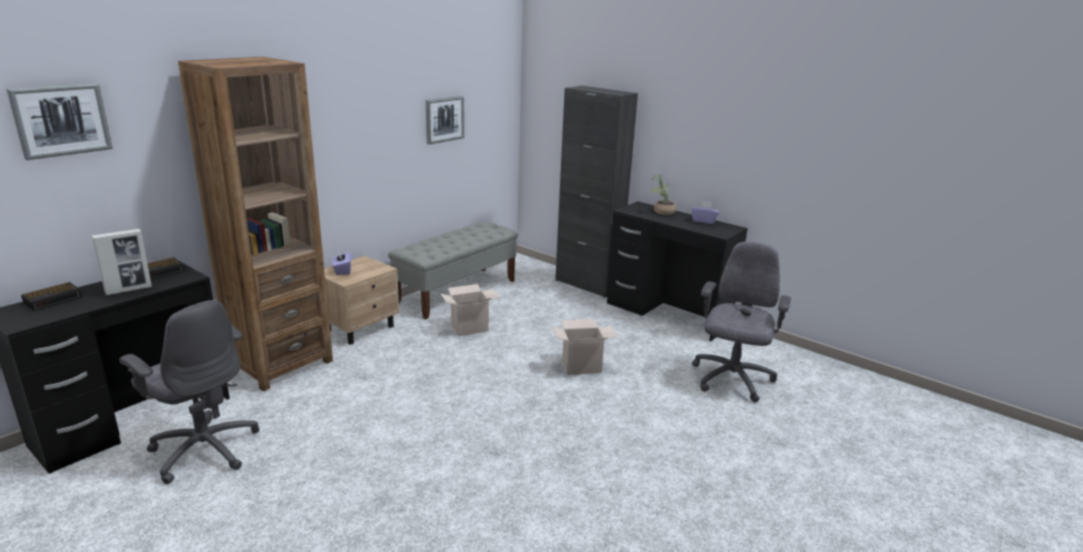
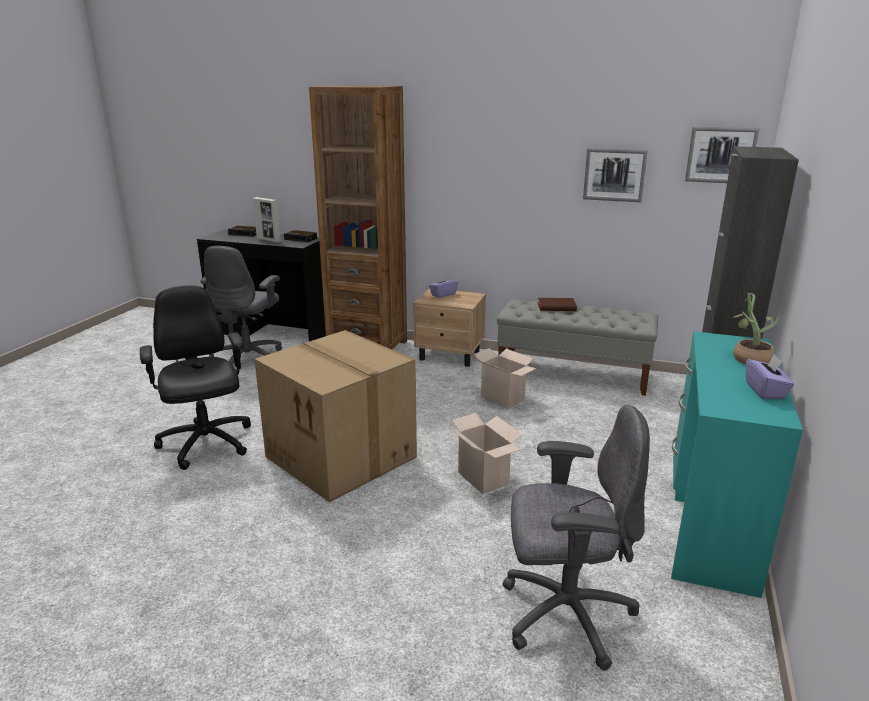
camera: 70 degrees right, 0 degrees up
(61, 120) = (270, 121): picture -> picture (721, 155)
(413, 505) = (206, 444): none -> black office chair
(436, 241) = (556, 307): none -> brown book
(506, 421) = (343, 457): none -> cardboard box
(667, 314) = (711, 522): black desk -> turquoise desk

